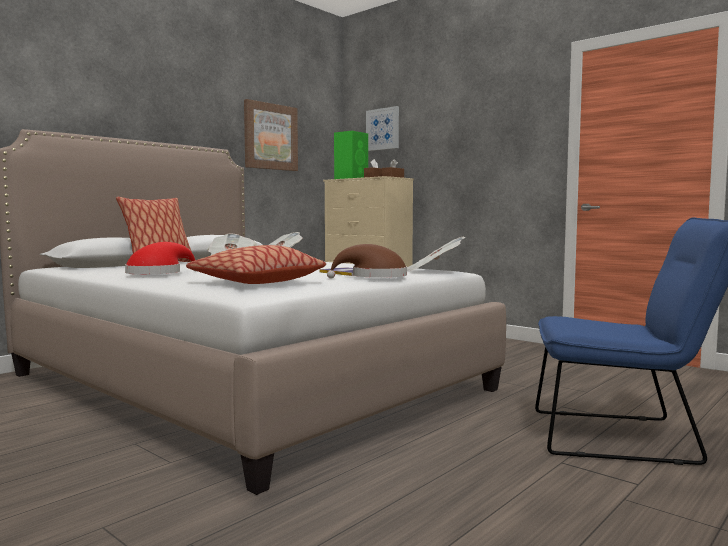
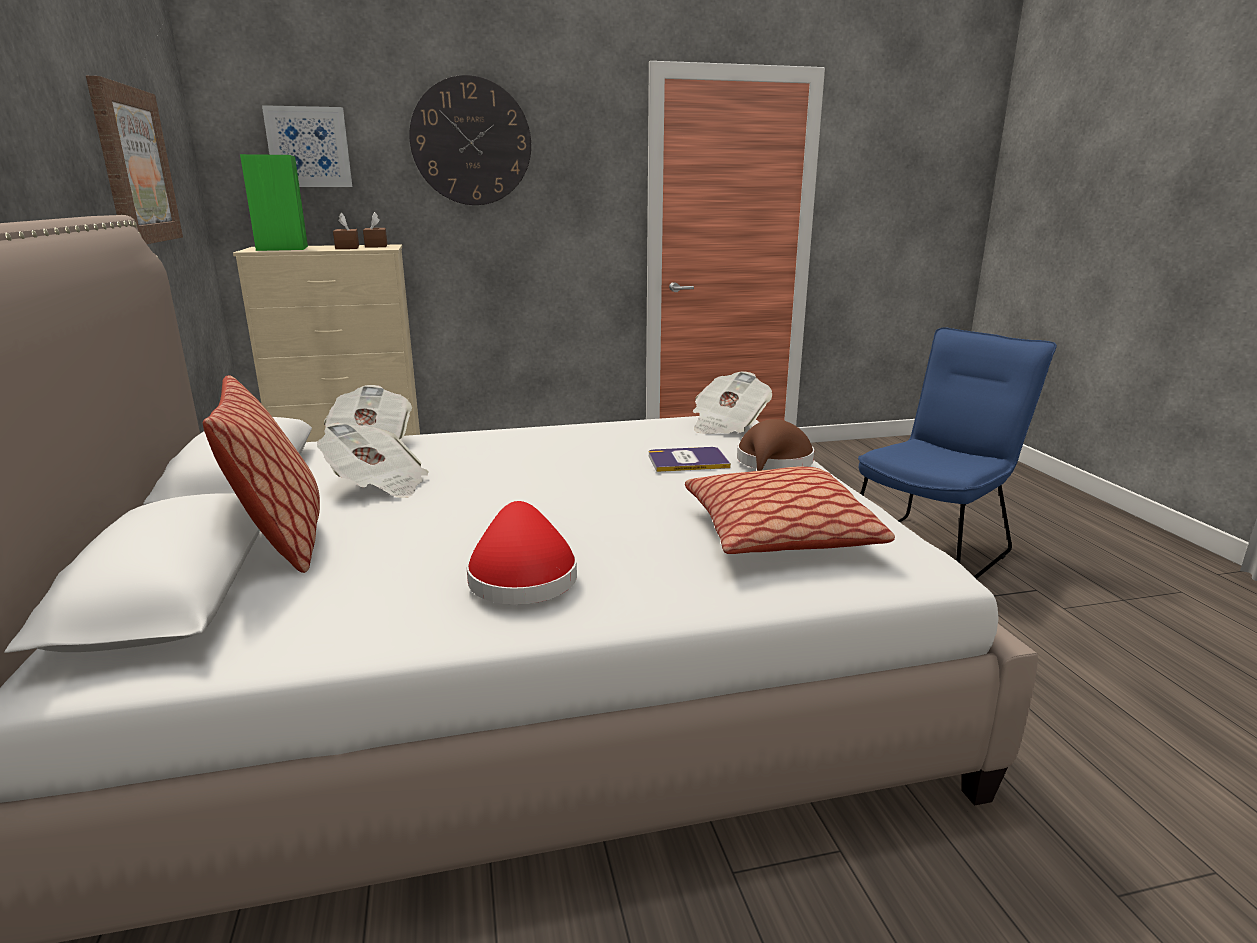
camera: 55 degrees left, 15 degrees up
(457, 115) = (471, 142): none -> wall clock

